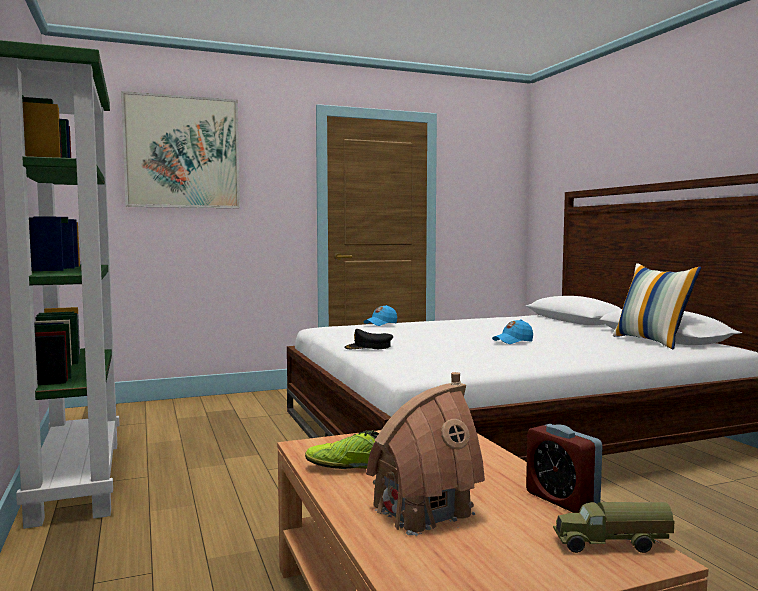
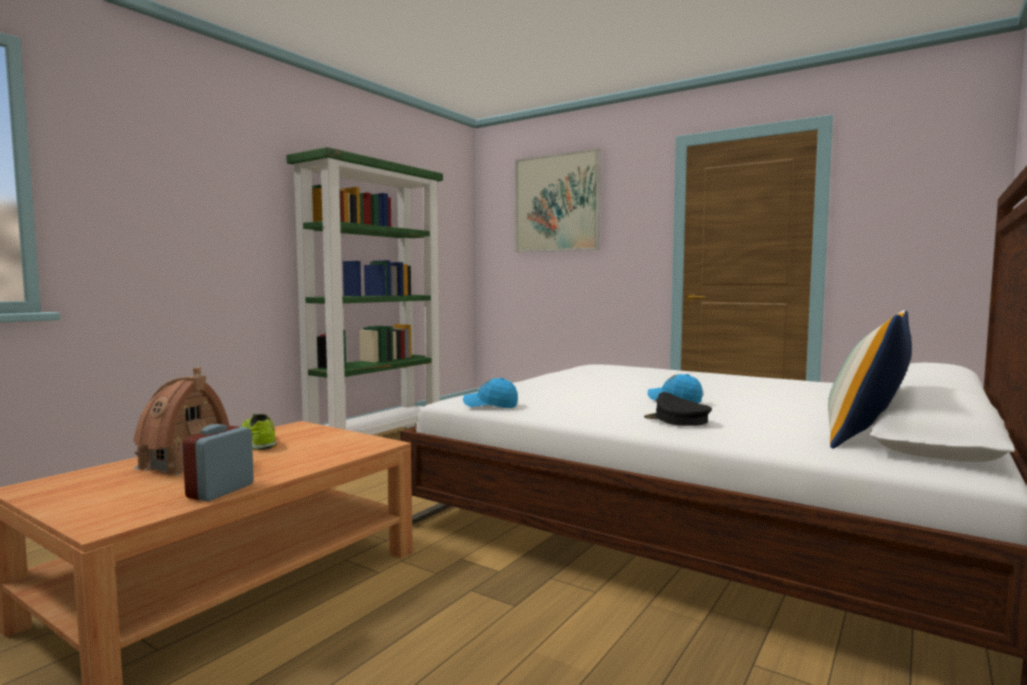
camera: 55 degrees right, 0 degrees up
(369, 347) = (541, 381): black cap -> black cap (676, 420)
(380, 324) = (647, 368): blue cap -> blue cap (490, 405)
(612, 545) = (124, 513): toy truck -> none

